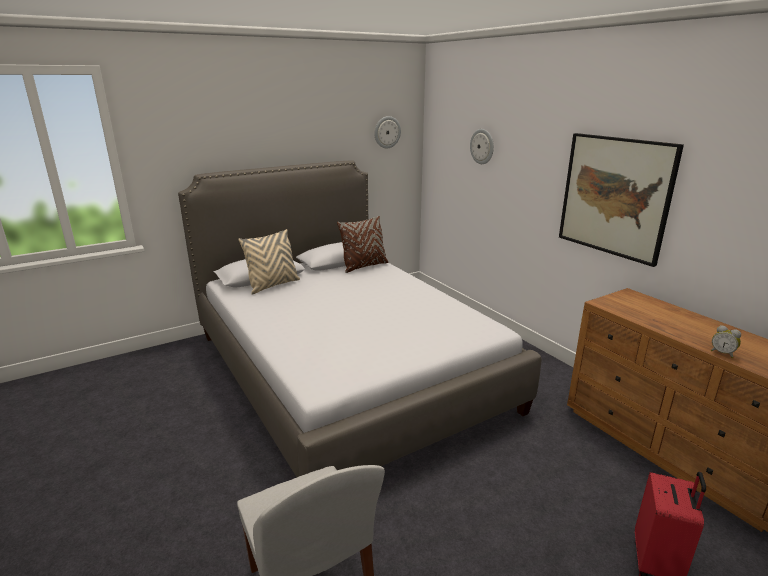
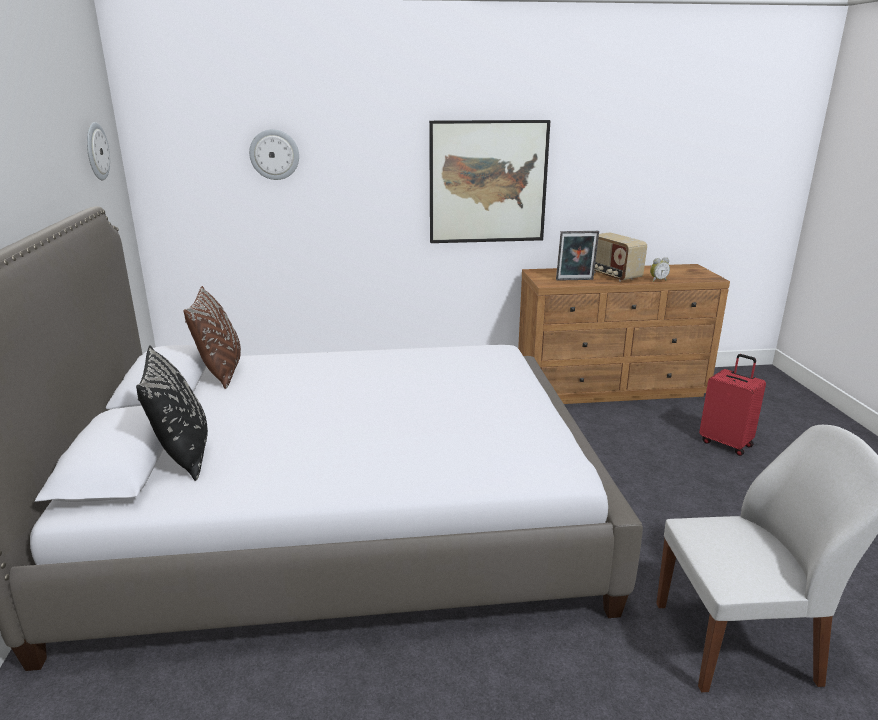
camera: 65 degrees left, 0 degrees up
(273, 285) = (183, 455): beige pillow -> black pillow
(636, 313) = (575, 280): none -> picture frame
(690, 328) = (613, 275): none -> radio

